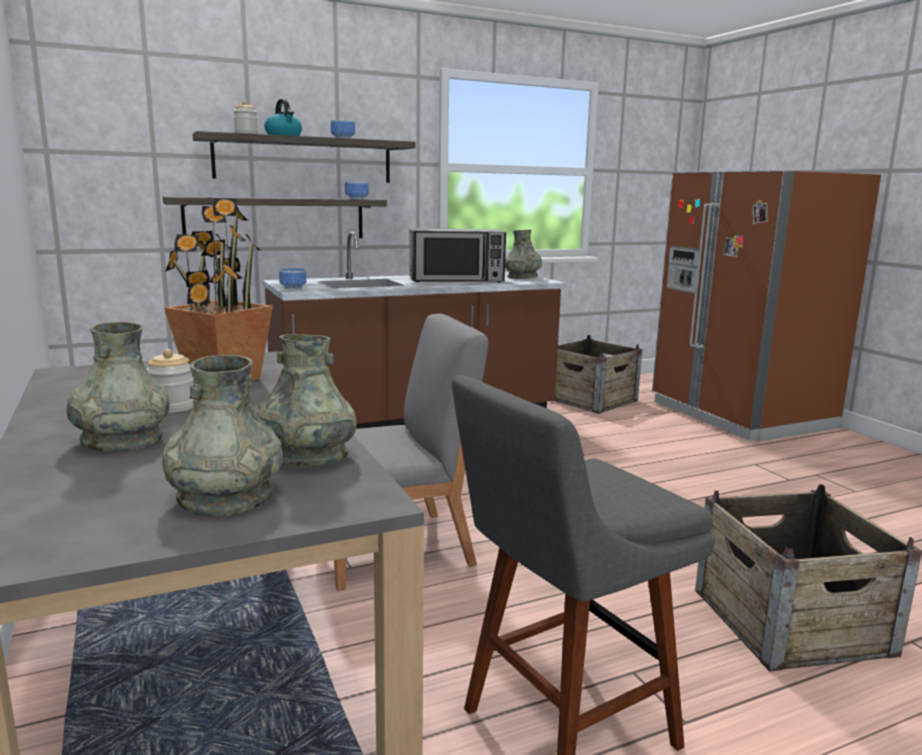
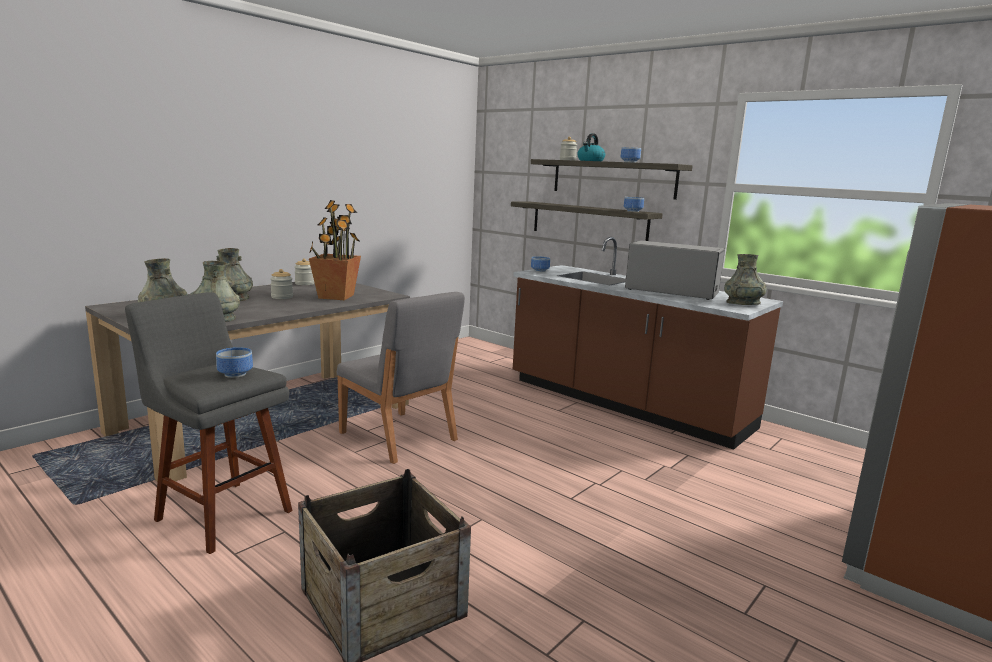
camera: 65 degrees right, 0 degrees up
(66, 387) = (304, 283): none -> jar
(456, 280) = (671, 291): microwave -> microwave turned 150 degrees clockwise
(591, 399) = (820, 466): crate -> none
(608, 478) = (233, 374): none -> bowl

